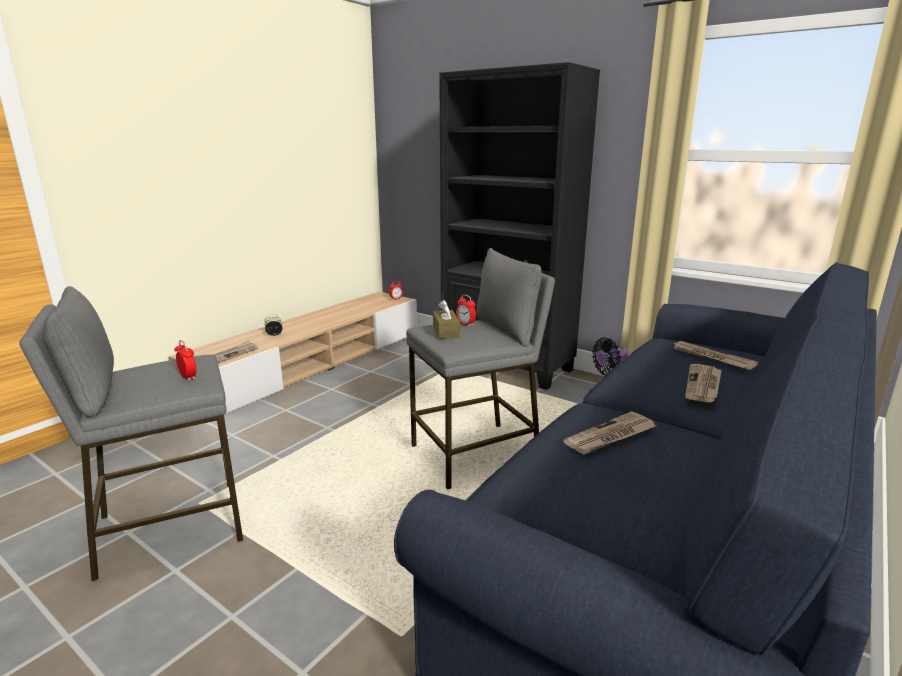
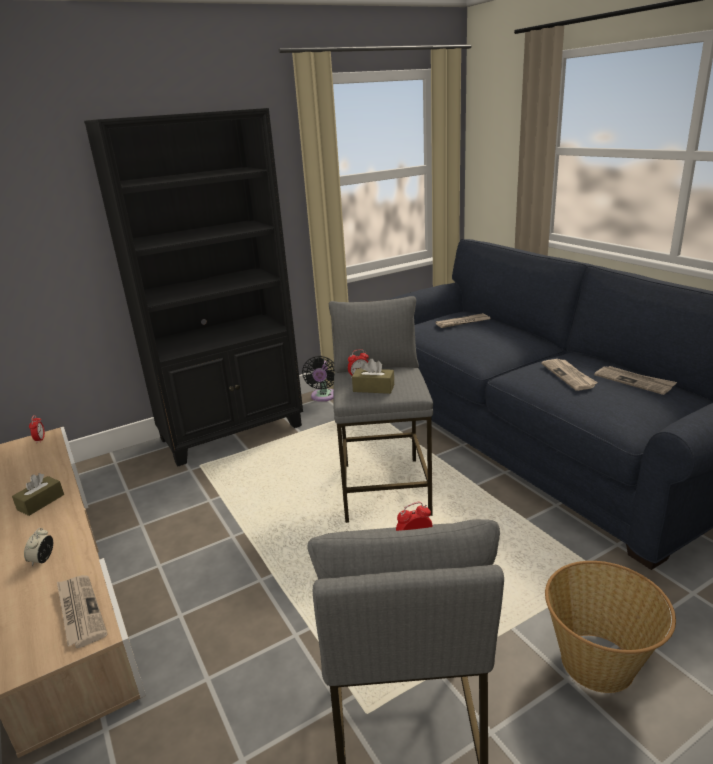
camera: 65 degrees left, 5 degrees up
(254, 640) = (598, 663): none -> basket
(328, 318) = (41, 502): none -> brown tissue box
(703, 385) = (505, 335): newspaper -> newspaper (634, 381)

